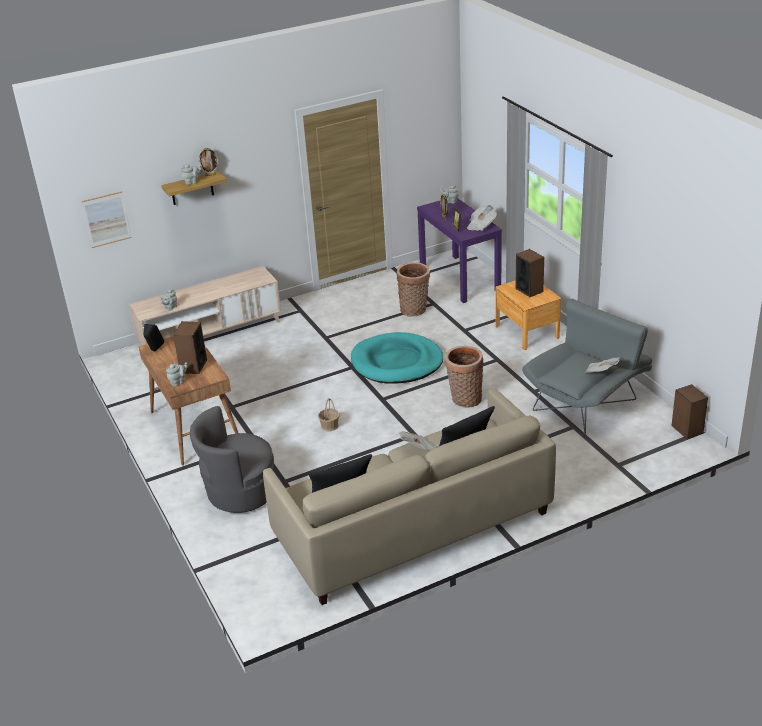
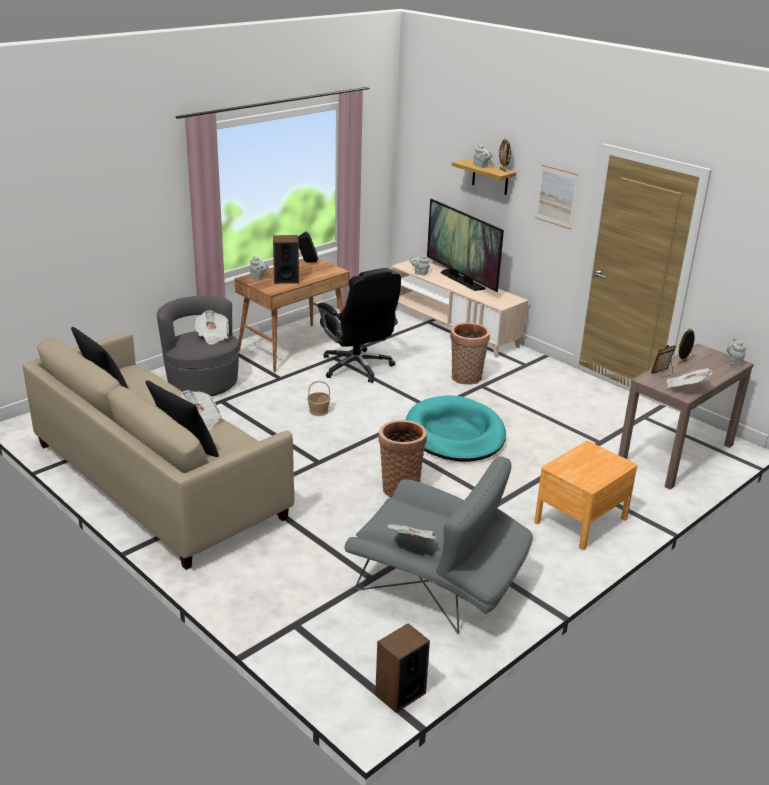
camera: 70 degrees right, 5 degrees down
(106, 219) = (422, 167): picture -> picture (556, 196)
(201, 289) = (461, 280): none -> television
(236, 442) = (212, 336): none -> newspaper
(258, 396) = (357, 367): none -> black office chair
(415, 310) = (575, 432): basket -> basket (466, 379)
(460, 278) = (676, 454): purple console table -> brown console table
(529, 290) = (596, 466): speaker -> none

